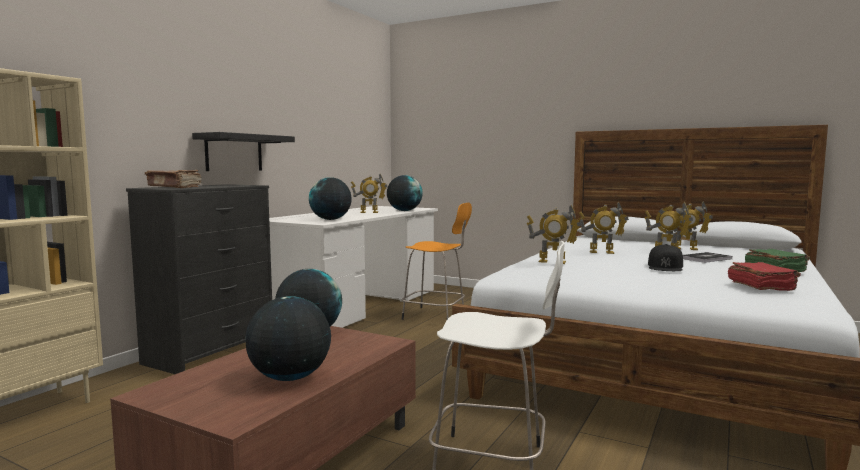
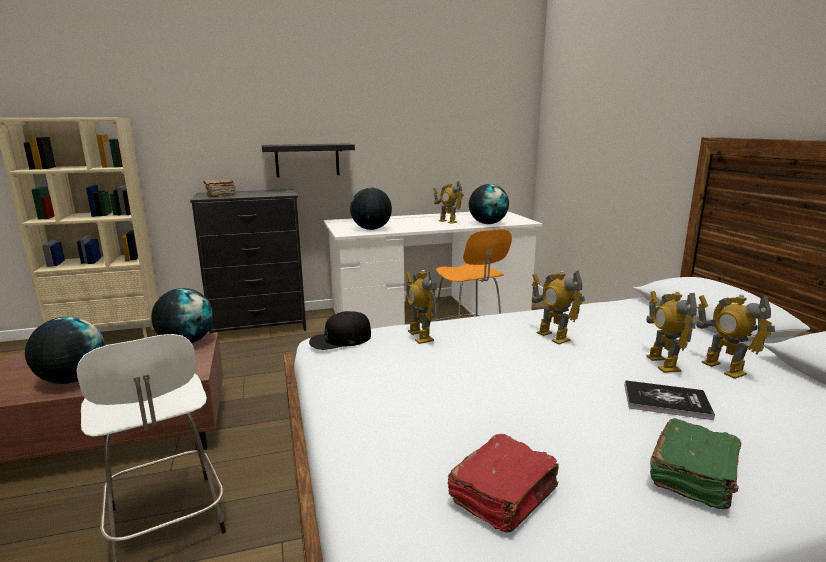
camera: 45 degrees right, 10 degrees up
(665, 266) = (530, 393): black cap -> black cap (340, 339)

